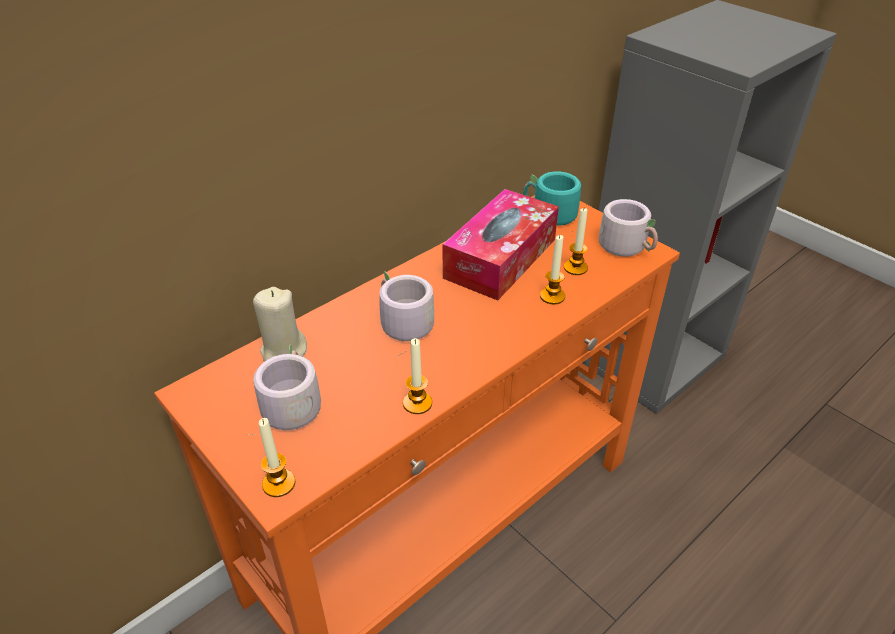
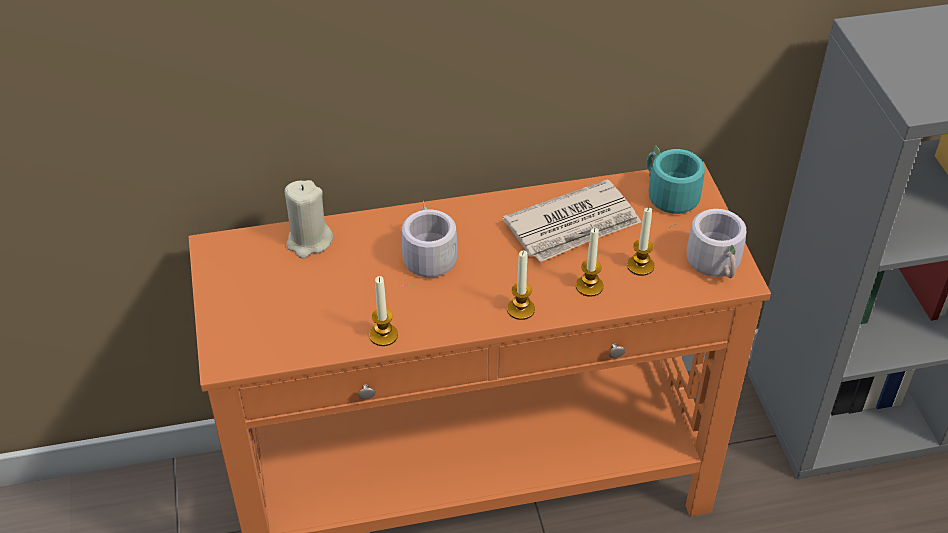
camera: 30 degrees right, 5 degrees up
(279, 483) = (231, 352): candle -> candle (521, 309)
(289, 404) = (282, 291): grey mug -> none
(500, 258) = (573, 225): tissue box -> newspaper

